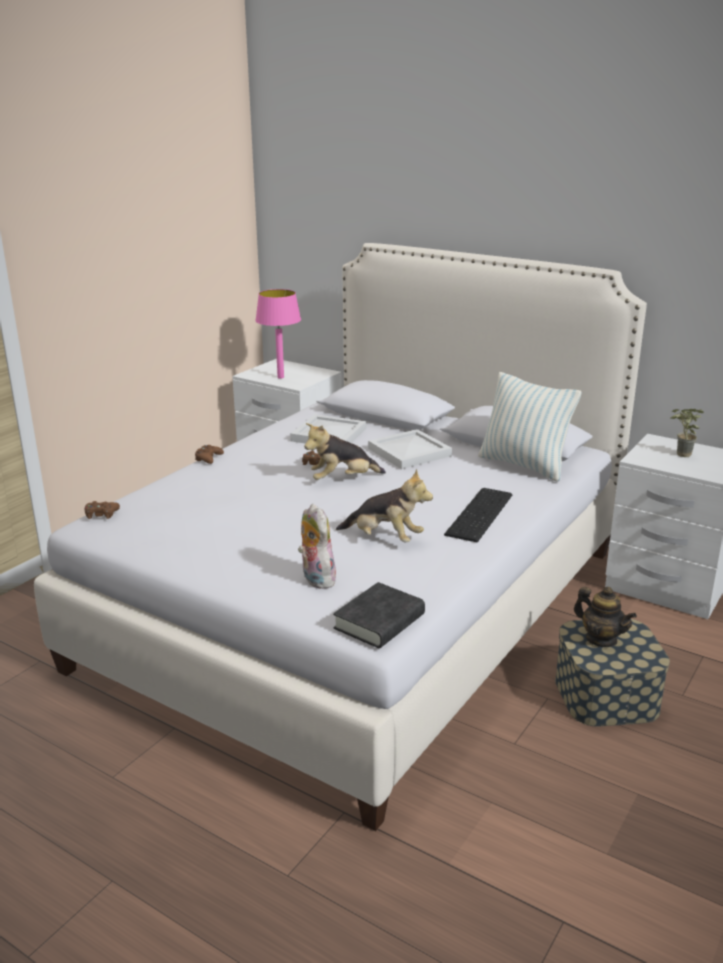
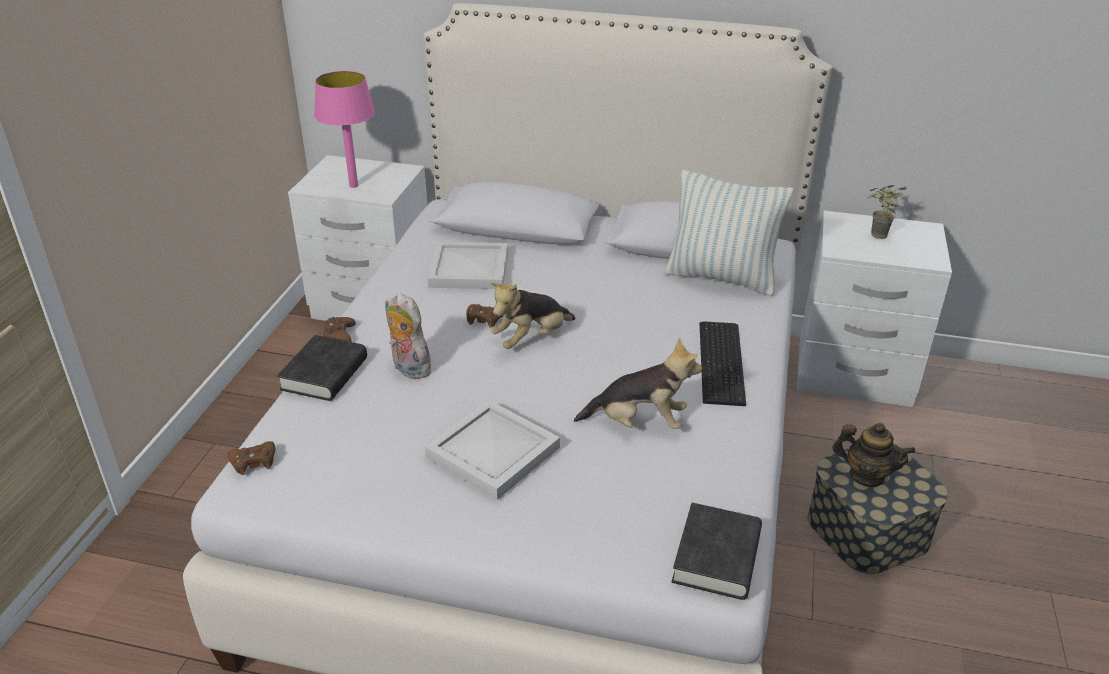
camera: 20 degrees left, 10 degrees up
(182, 477) = (324, 374): none -> black book
(315, 579) = (600, 507): plush toy -> plush toy (408, 368)
(411, 452) = (584, 280): white tray -> white tray (495, 452)

